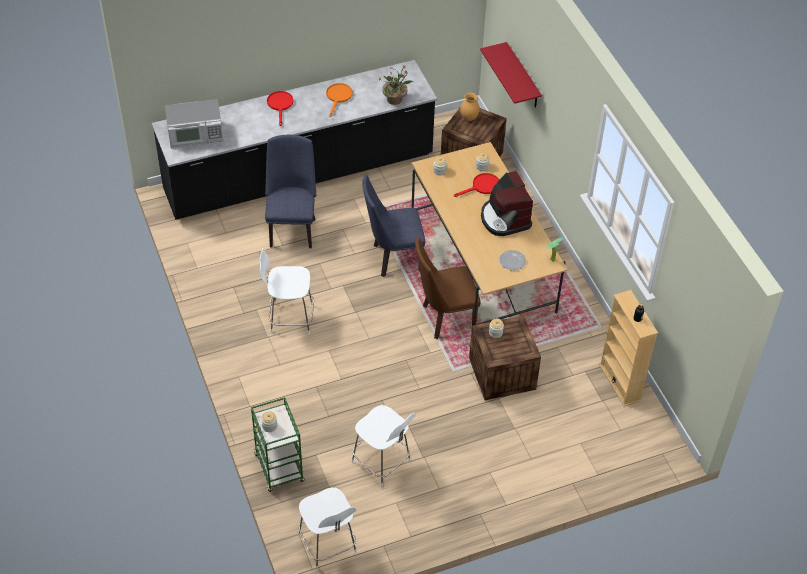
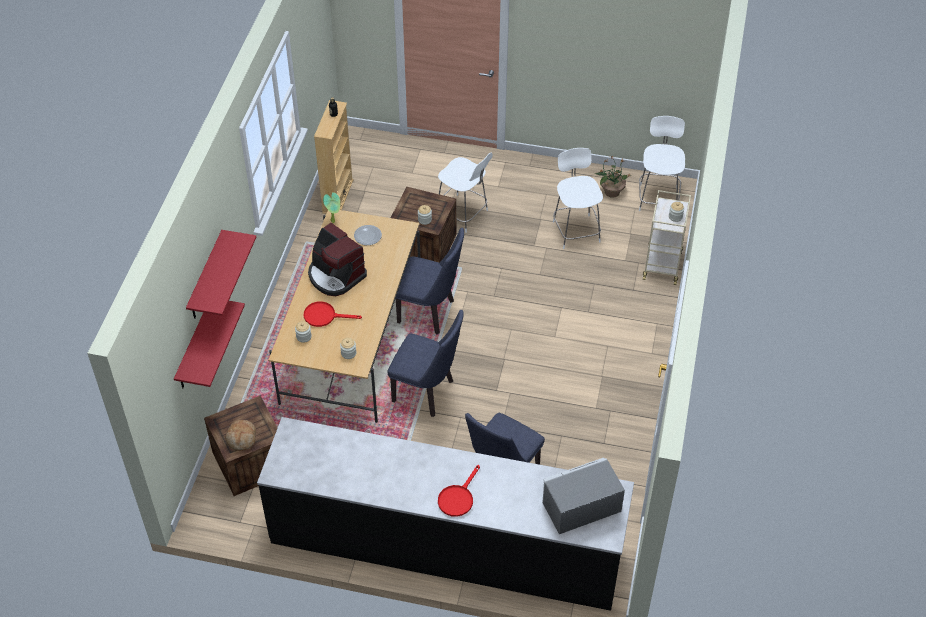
camera: 145 degrees left, 0 degrees up
(196, 135) = (580, 506): microwave -> microwave turned 45 degrees counterclockwise
(279, 469) = (662, 264): green cart -> beige cart
(289, 318) = (569, 384): white stool -> white stool (463, 214)
(338, 97) = (385, 474): orange frying pan -> none
(395, 99) = (327, 438): potted plant -> potted plant (611, 192)
(443, 319) = (431, 313): brown chair -> blue chair
(468, 118) = (242, 438): brown vase -> bread
(504, 218) = (335, 275): coffee machine -> coffee machine turned 120 degrees clockwise
(544, 77) = (206, 277): none -> red shelf

